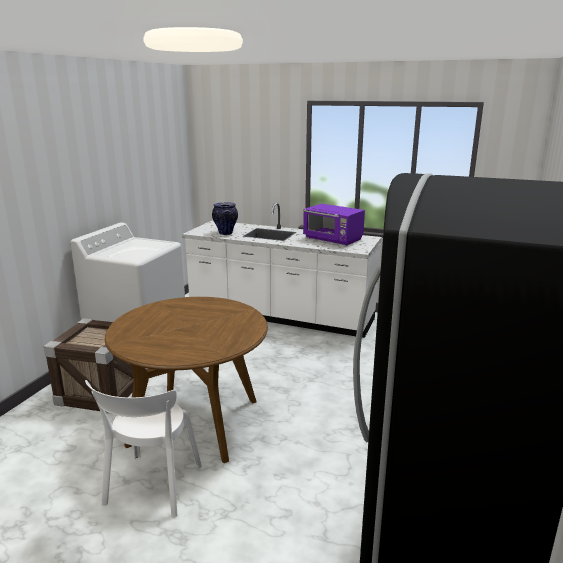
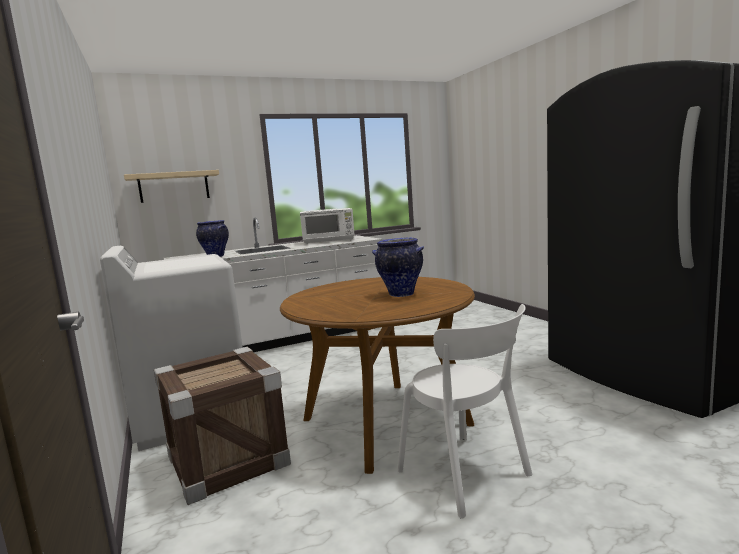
camera: 45 degrees left, 10 degrees down
(193, 334) = (400, 294): none -> vase
(231, 162) = (174, 187): none -> beige shelf
(333, 239) = (329, 241): purple microwave -> white microwave

